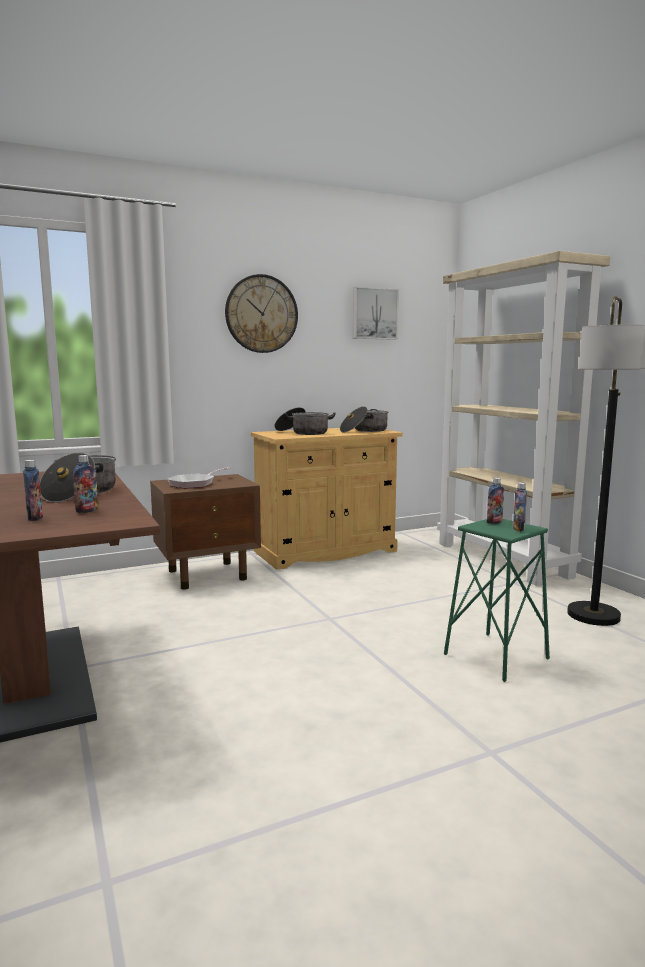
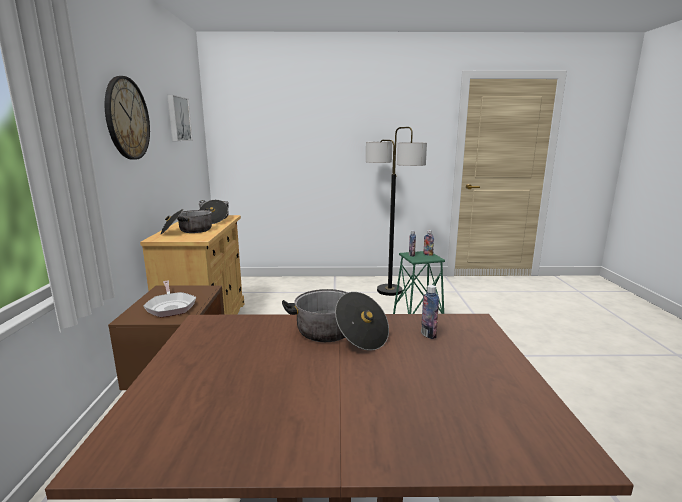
camera: 65 degrees left, 5 degrees up
(35, 518) = (450, 357): bottle -> none
(503, 559) = (299, 283): beige bookcase -> none

